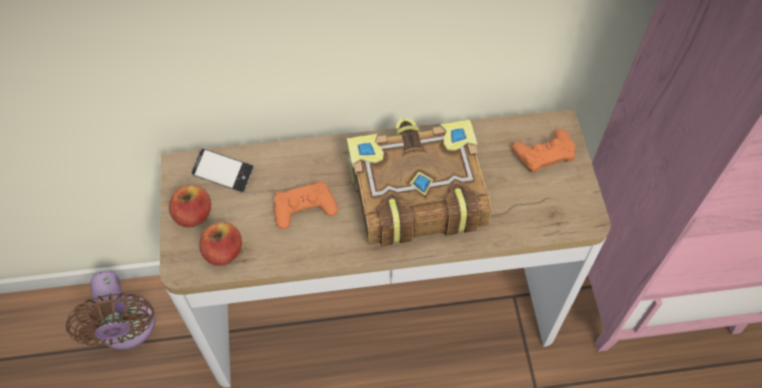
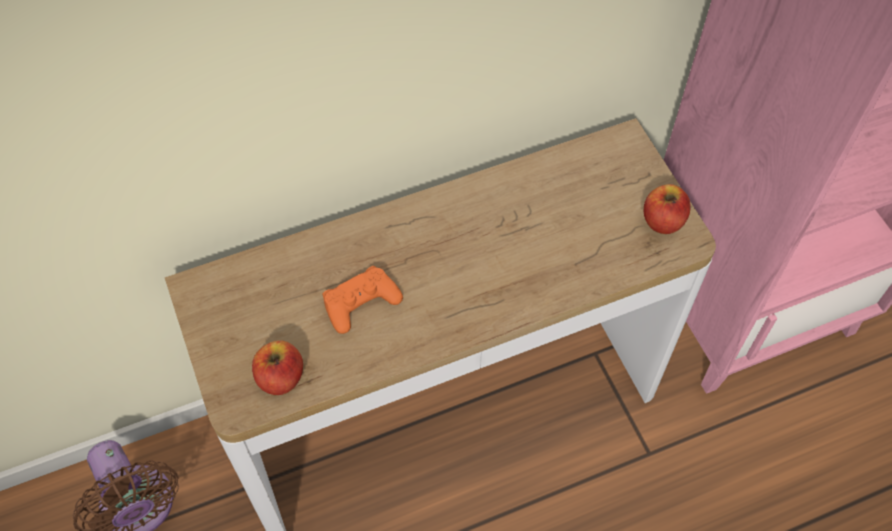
camera: 15 degrees left, 0 degrees up
(193, 215) = (229, 342): apple -> apple (662, 221)
(223, 173) = (250, 284): phone -> none
(415, 193) = (485, 256): book -> none
(544, 154) = (618, 177): orange game controller -> none

